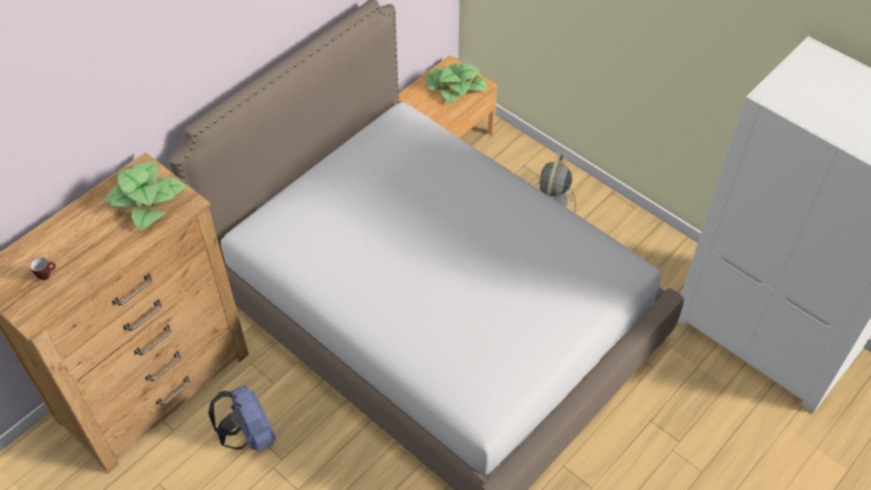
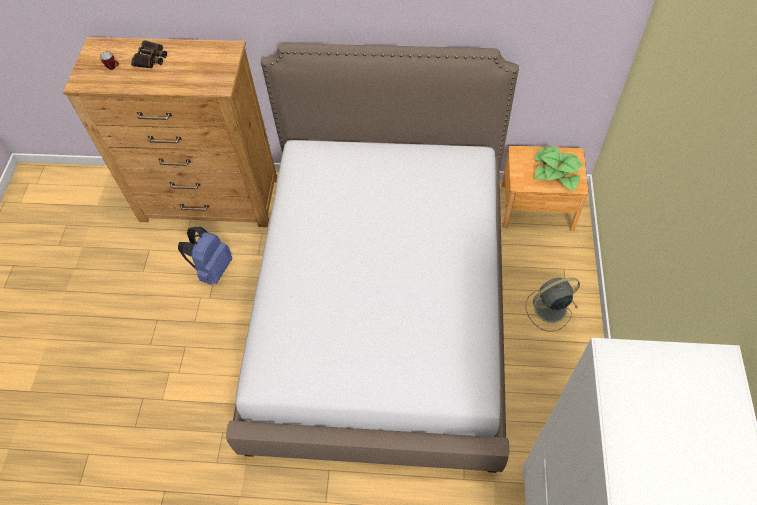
camera: 55 degrees right, 5 degrees up
(75, 236) = (151, 58): none -> binoculars
(147, 199) = (206, 68): potted plant -> none

